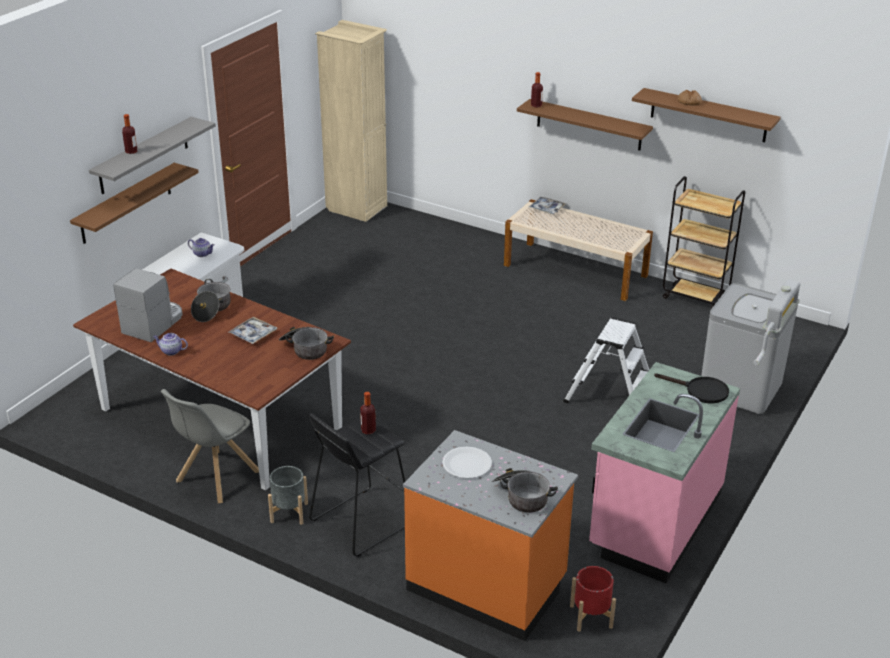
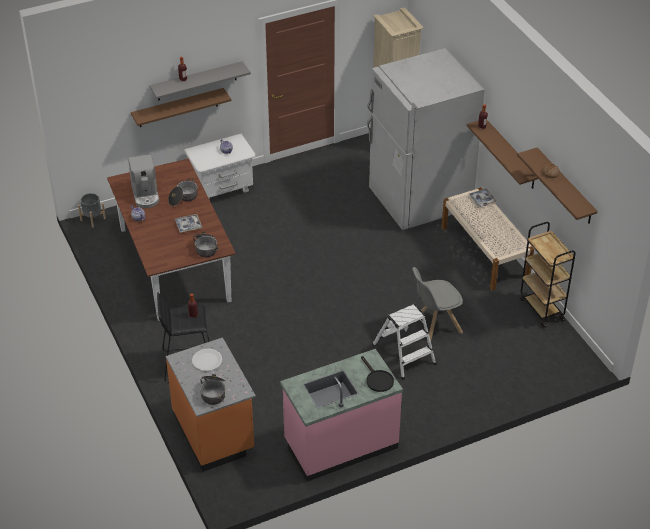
camera: 35 degrees right, 10 degrees up
(154, 324) = (145, 195): coffee machine -> coffee machine turned 105 degrees clockwise
(215, 478) = (140, 301): grey chair -> grey chair (435, 326)
(289, 512) = (158, 340): grey planter -> grey planter (93, 219)
(449, 249) = (420, 199): none -> white fridge
(591, 616) = (248, 477): red planter -> none
(740, 391) = (490, 390): grey washing machine -> none

